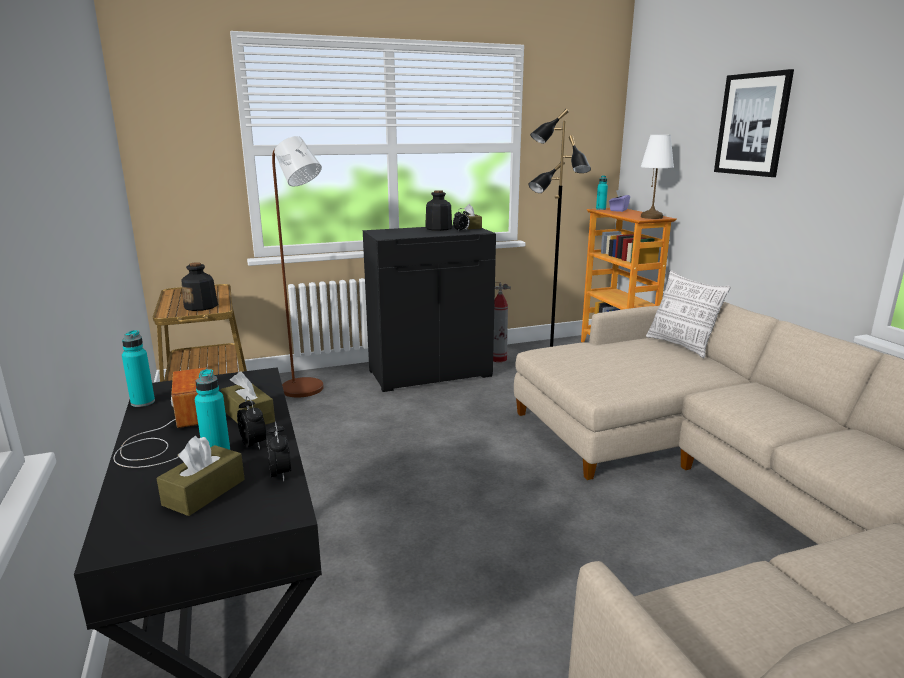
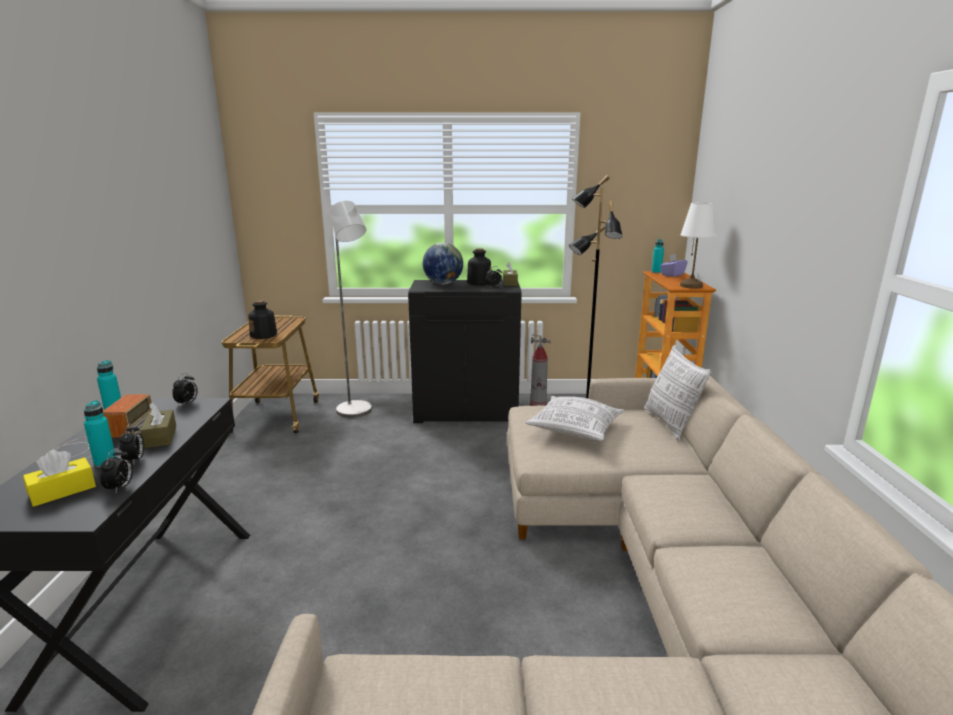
camera: 20 degrees right, 0 degrees up
(204, 492) = (62, 491): brown tissue box -> yellow tissue box
(229, 379) = (187, 403): none -> alarm clock
(308, 390) = (357, 412): brown floor lamp -> grey floor lamp
(402, 231) = (443, 283): none -> globe
(607, 362) = (574, 429): none -> pillow
(752, 124) = (775, 199): picture -> none

